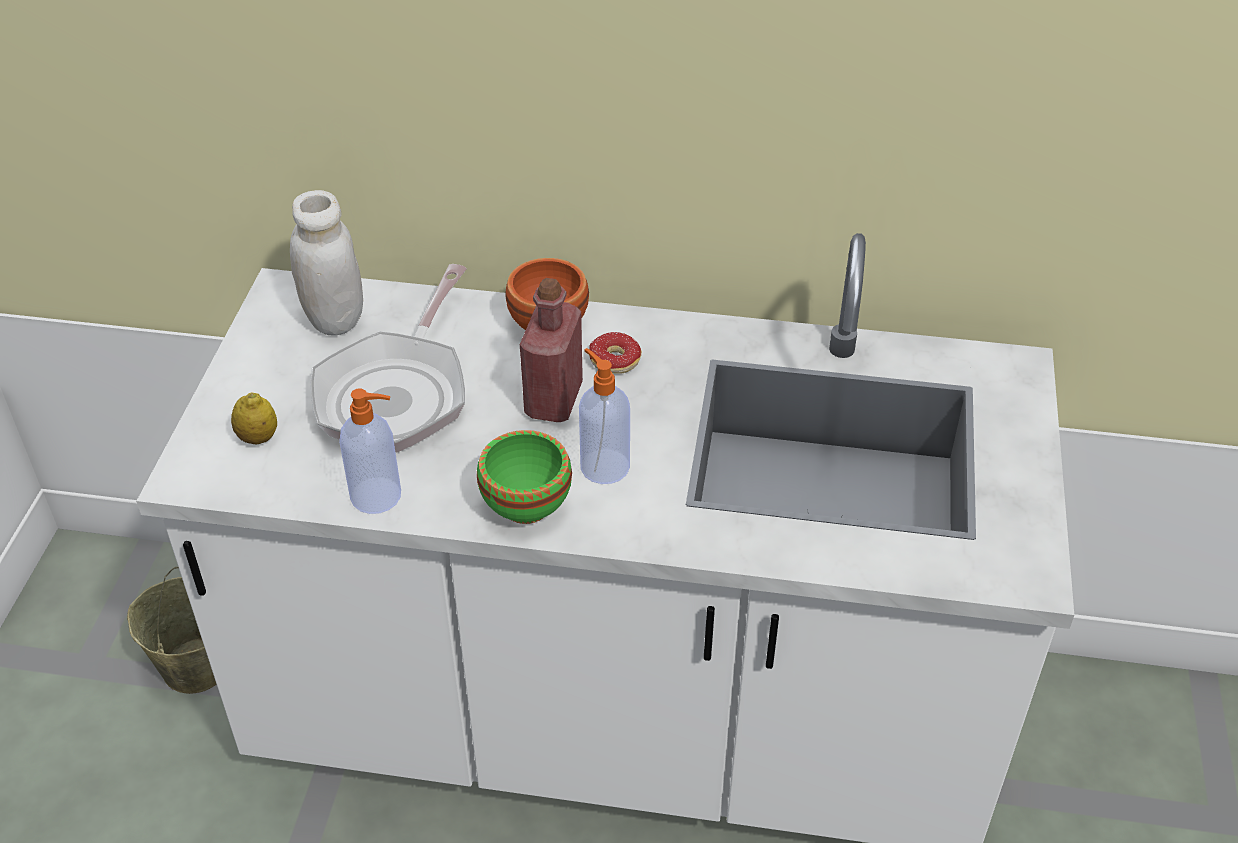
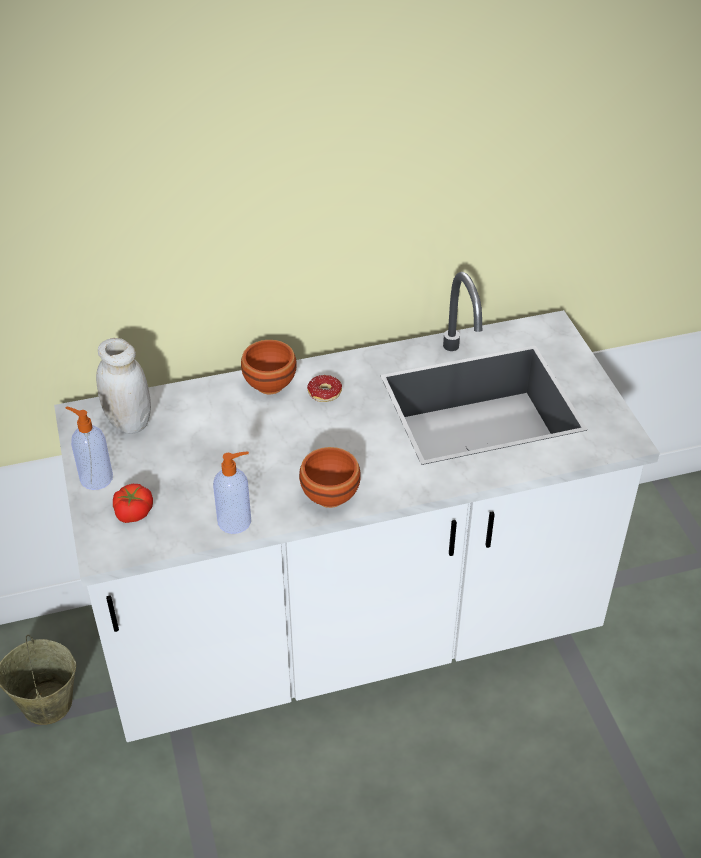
camera: 25 degrees left, 0 degrees up
(258, 438) = (133, 512): lemon -> tomato
(397, 393) = (203, 455): frying pan -> none
(524, 508) = (330, 497): green bowl -> brown bowl
(553, 400) = (303, 428): red bottle -> none
(603, 465) = (359, 457): soap dispenser -> soap dispenser (95, 478)

